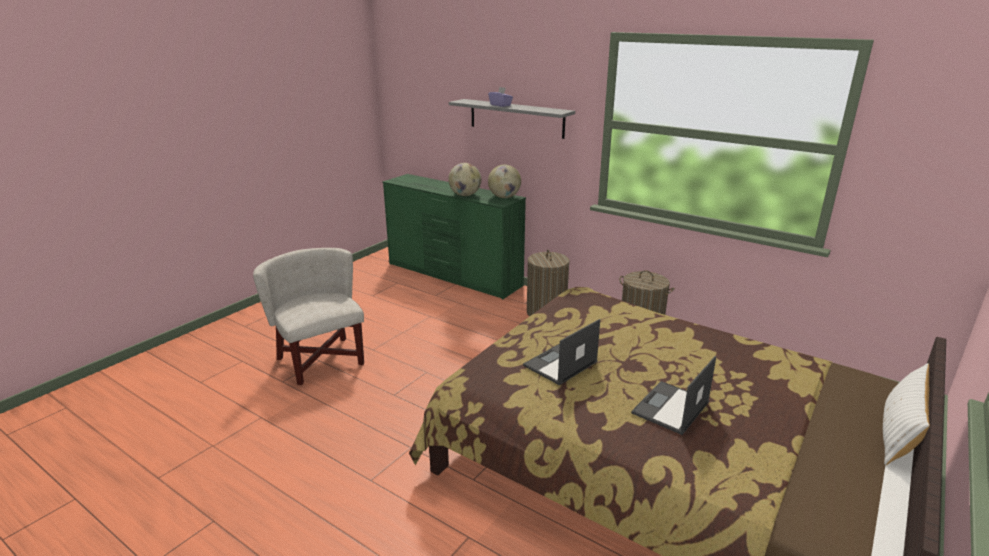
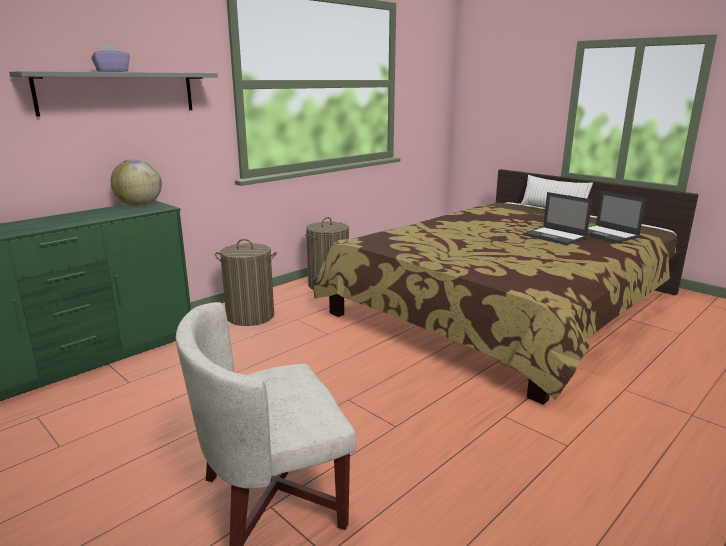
camera: 80 degrees left, 5 degrees down
(465, 195) = (95, 218): globe -> none
(560, 364) = (500, 255): laptop -> laptop (607, 234)

